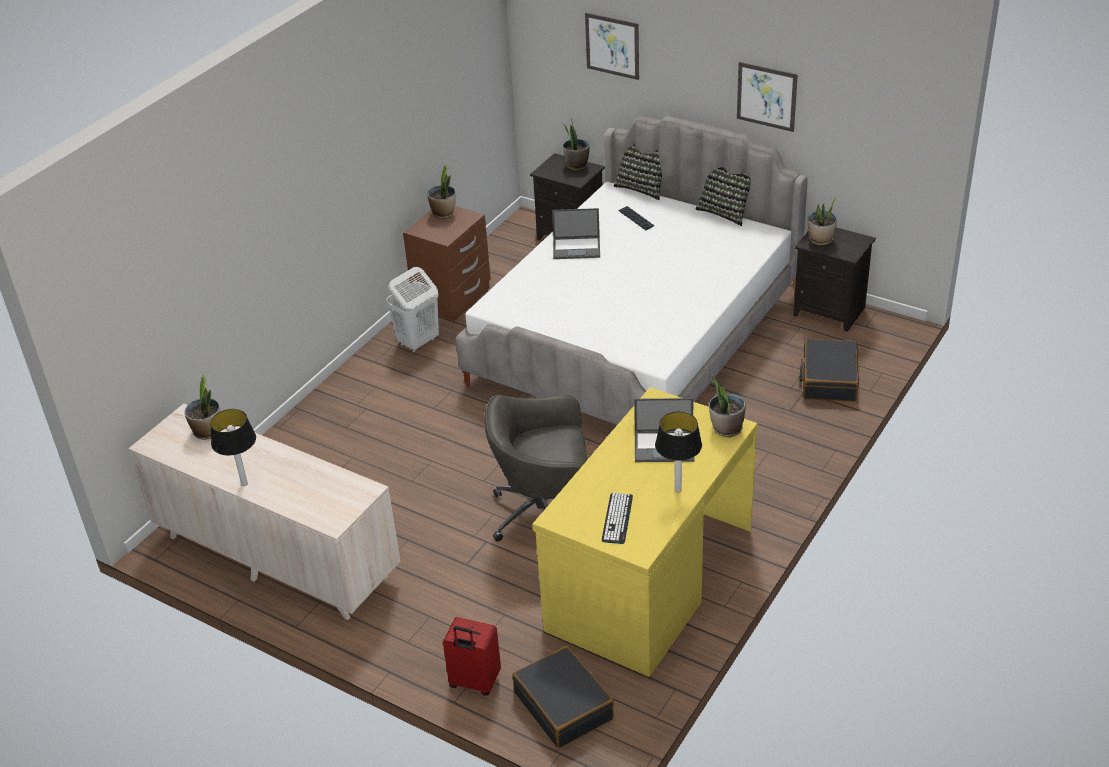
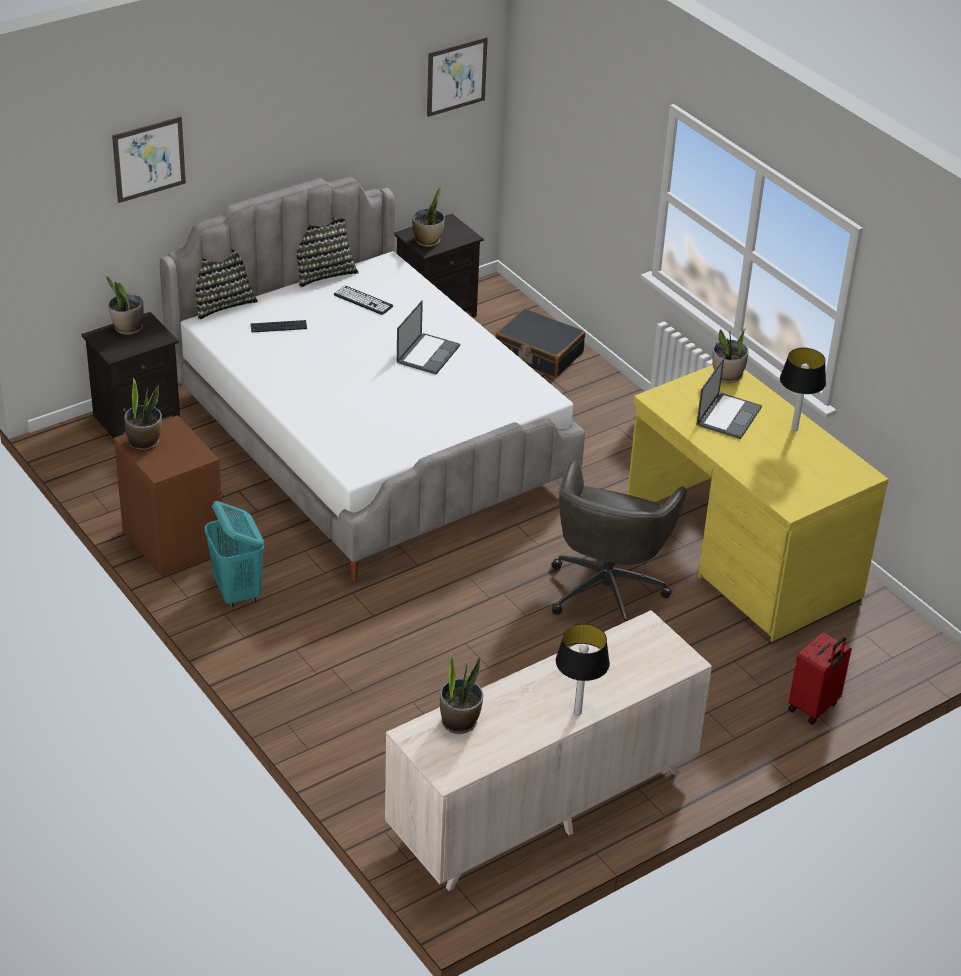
camera: 70 degrees left, 0 degrees up
(418, 342) = (237, 592): white laundry basket -> turquoise laundry basket
(564, 705) = (872, 659): black suitcase -> none
(577, 248) = (296, 380): laptop -> laptop (428, 353)
(617, 518) = (813, 473): keyboard -> keyboard (363, 301)
(766, 96) = (331, 125): picture -> picture (456, 76)

